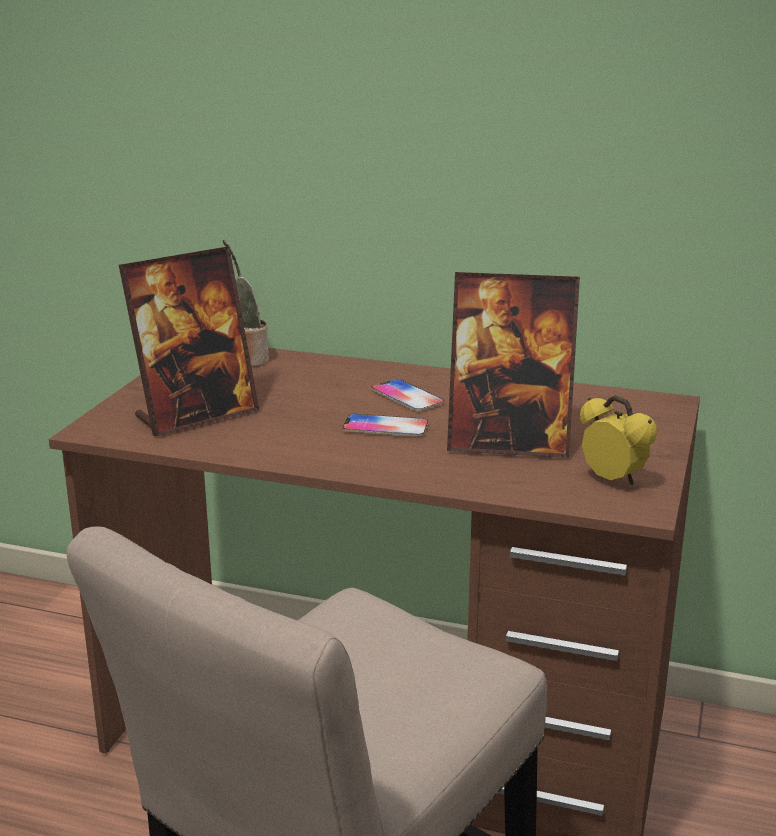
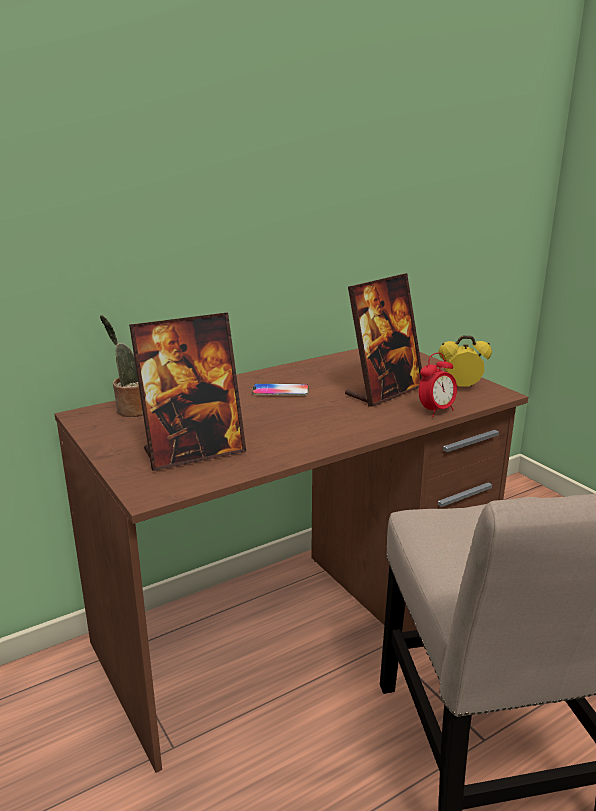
camera: 50 degrees left, 0 degrees up
(196, 415) = (193, 452): picture frame -> picture frame turned 60 degrees clockwise
(385, 427) = (312, 409): phone -> none
(503, 488) = (436, 411): none -> alarm clock

